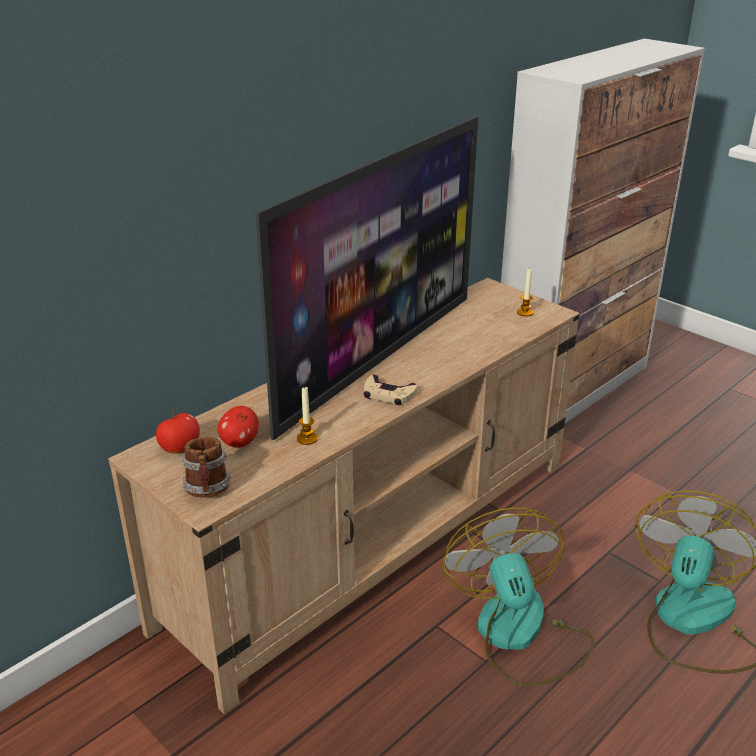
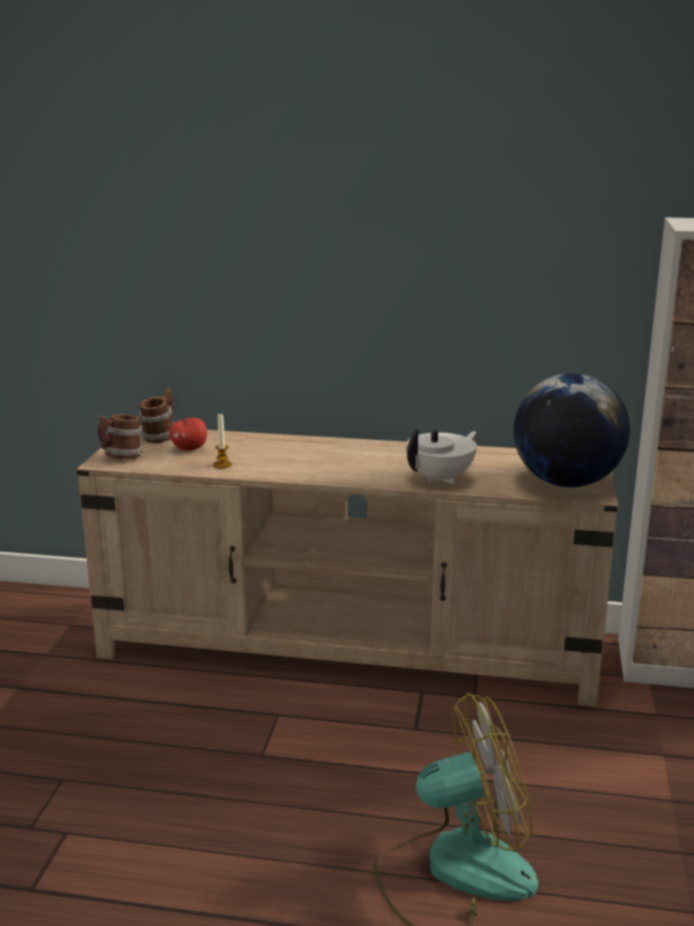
camera: 55 degrees right, 10 degrees down
(180, 449) = (160, 437): apple -> mug
(377, 359) = (374, 454): television -> none
(388, 394) = (324, 471): beige game controller -> none
(463, 352) = (441, 478): none -> white teapot
(519, 635) = (313, 762): fan -> none
(525, 312) = (566, 483): candle -> globe

